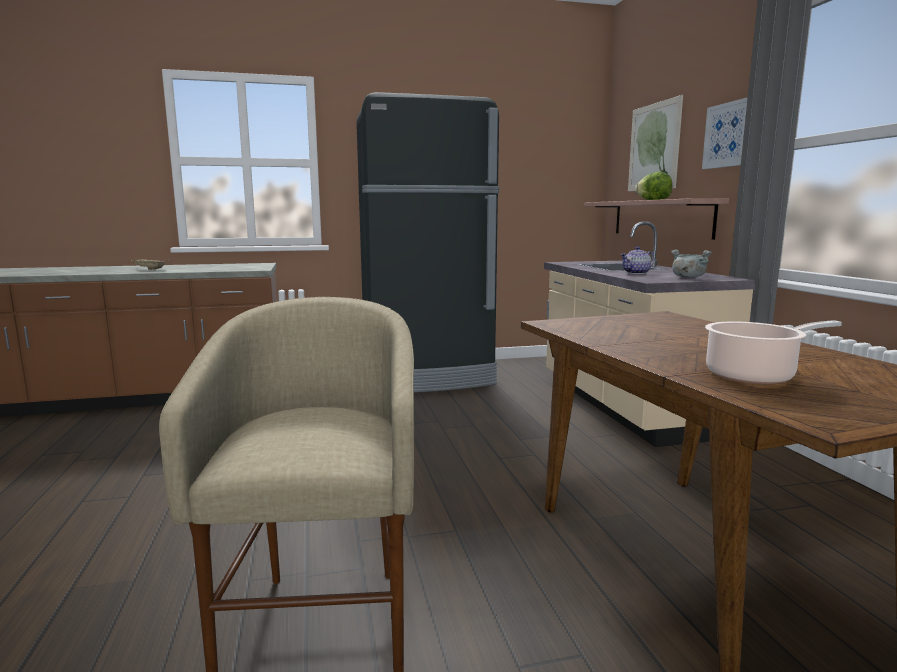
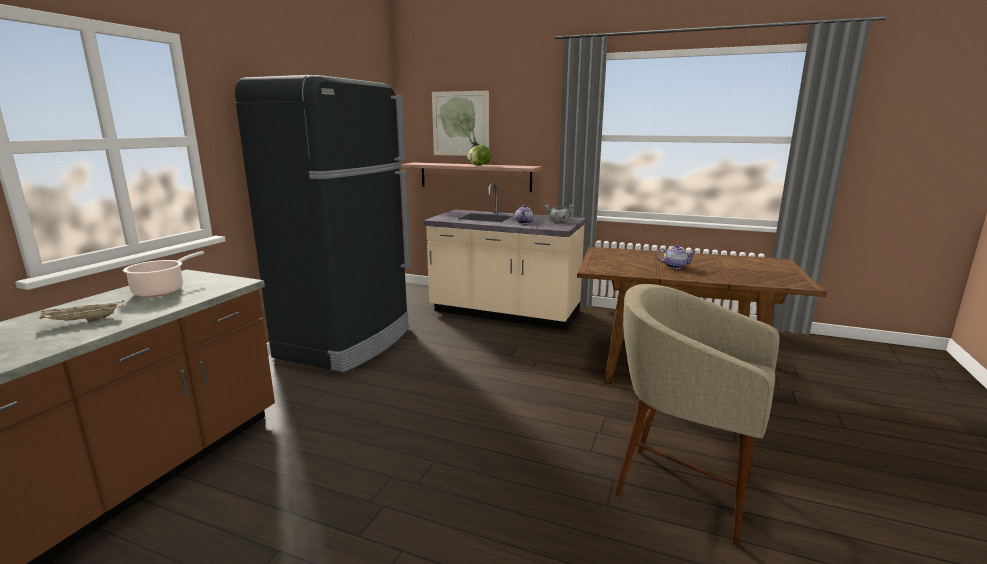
camera: 55 degrees left, 5 degrees up
(683, 345) = (675, 266): none -> teapot
(728, 135) = (536, 125): picture -> none
(754, 375) = (737, 274): cooking pot -> cooking pot (162, 290)

